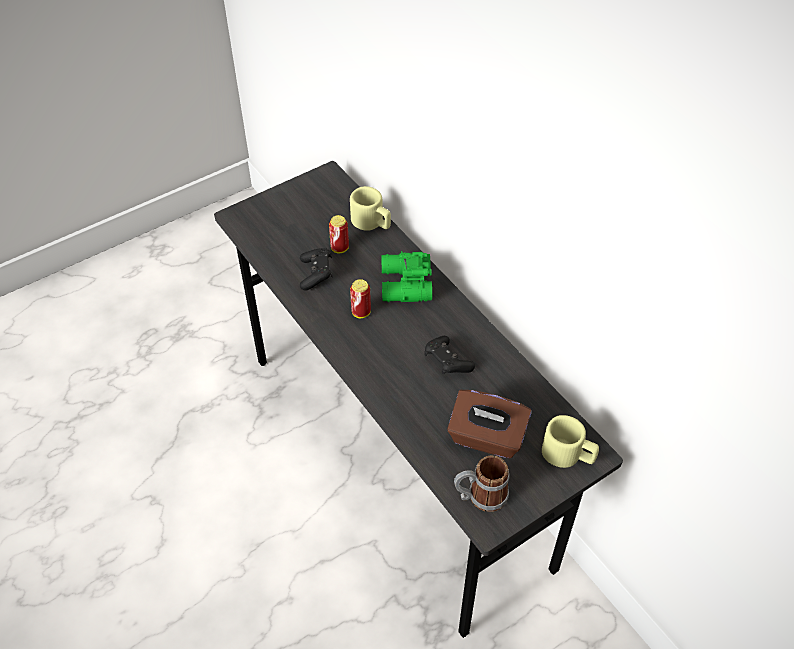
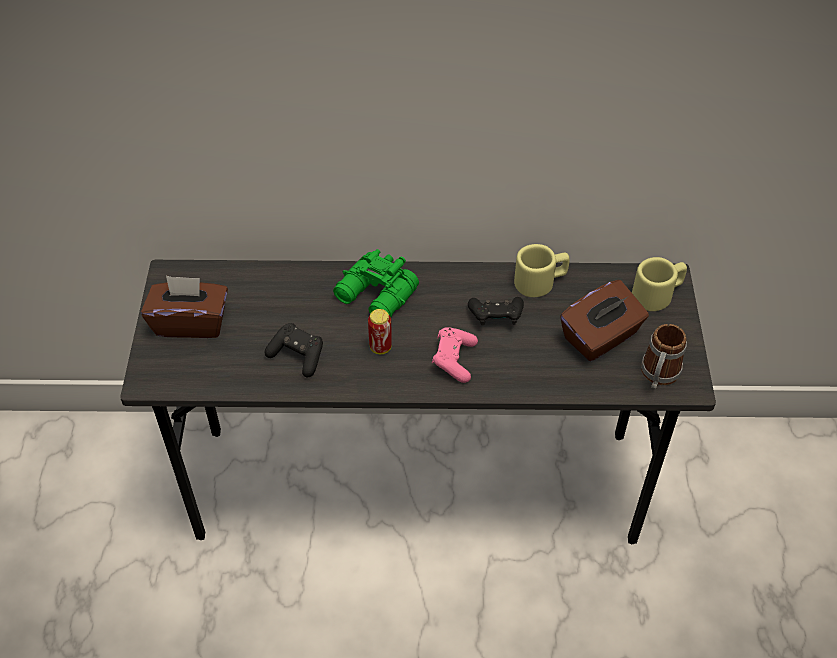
camera: 55 degrees left, 0 degrees up
(298, 208) = (191, 322): none -> brown tissue box
(339, 248) = (281, 319): can -> none
(372, 222) = (271, 276): beige mug -> beige mug (540, 281)
(385, 359) = (454, 360): none -> pink game controller

